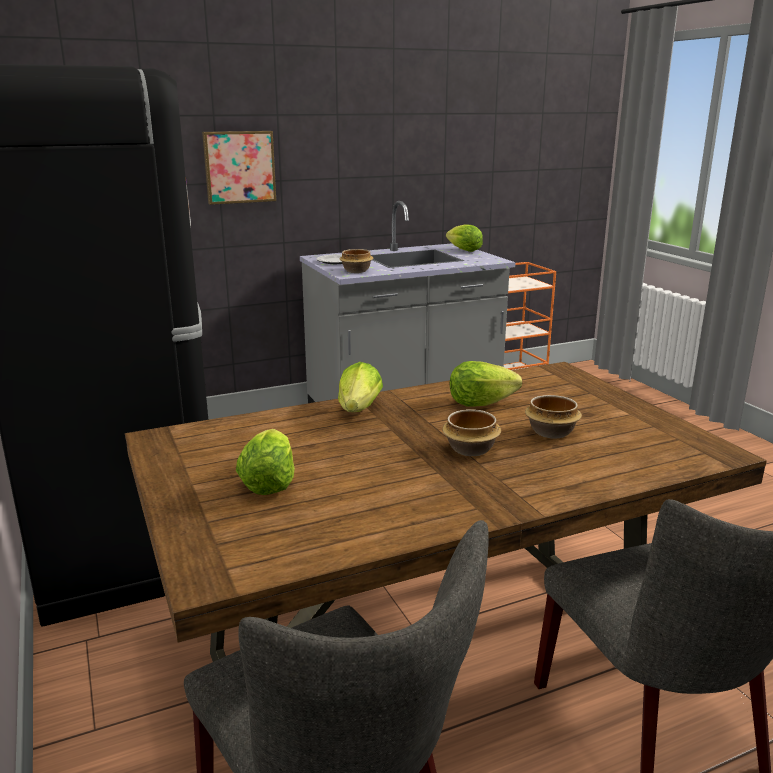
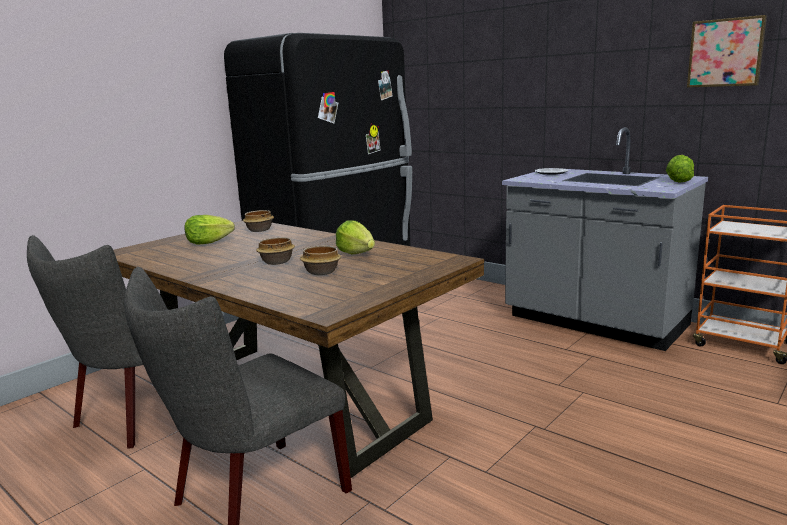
camera: 65 degrees right, 5 degrees down
(239, 167) = (515, 96): picture -> picture (726, 53)
(357, 271) = (533, 179): bowl -> bowl (259, 230)
(359, 410) = (316, 237): lettuce -> none

